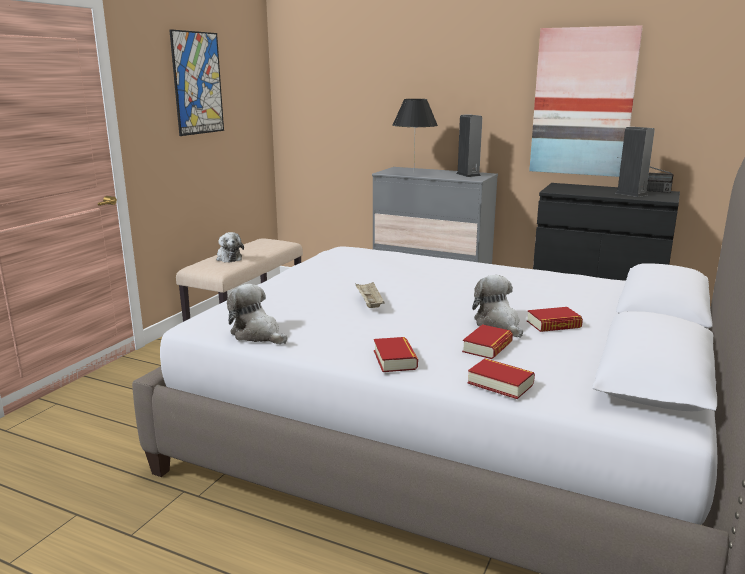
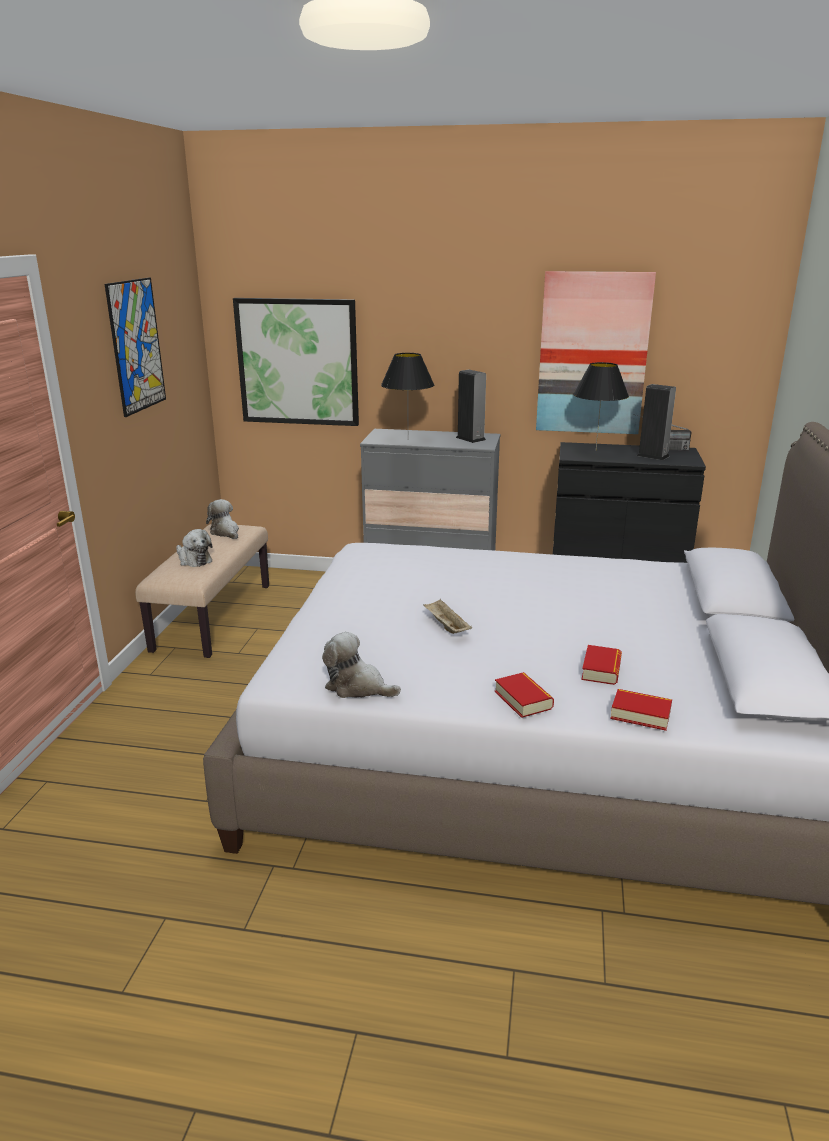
camera: 15 degrees left, 5 degrees up
(337, 110) = (298, 362): none -> picture
(498, 325) = (593, 639): plush toy -> plush toy (225, 532)
(553, 324) = (645, 631): book -> none
(579, 188) = (596, 450): none -> black table lamp

